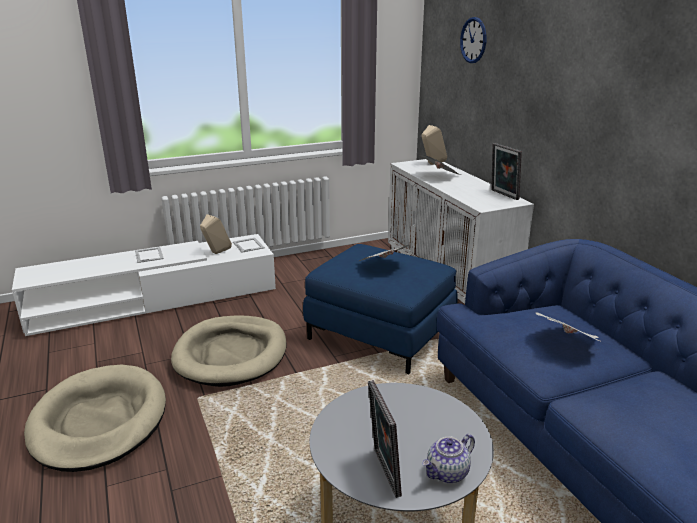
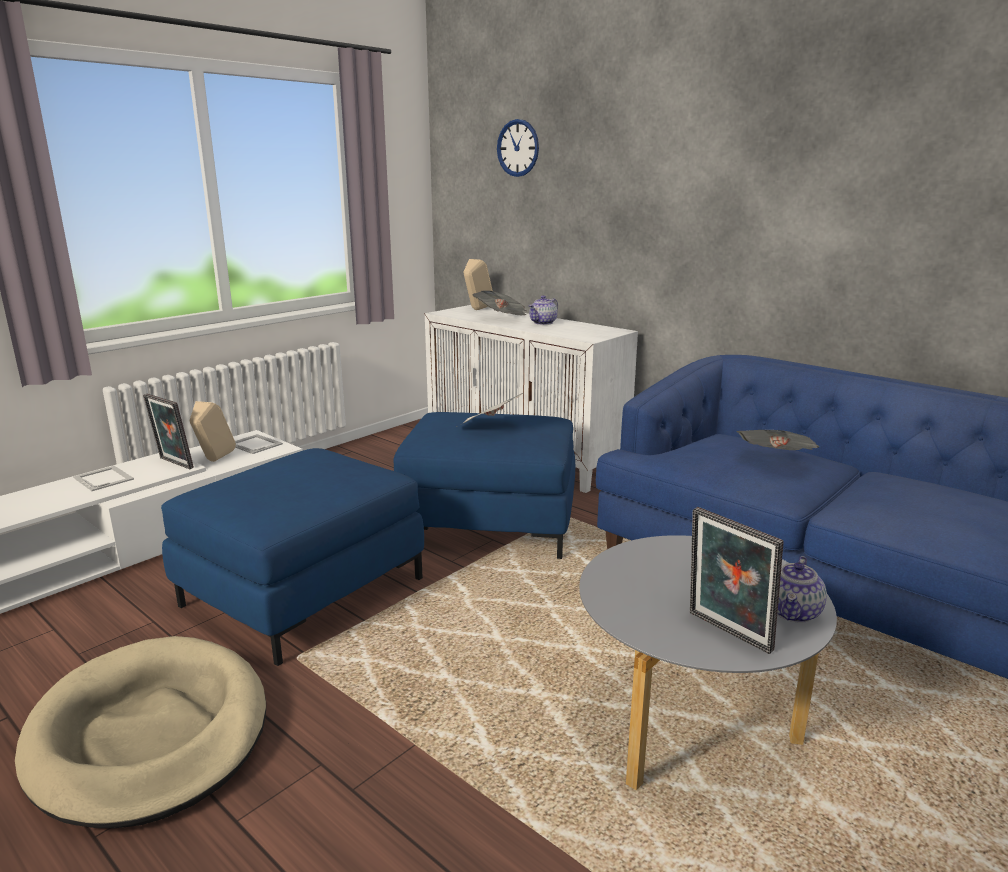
camera: 25 degrees left, 5 degrees down
(231, 354) = (303, 591): beige dog bed -> blue ottoman
(466, 185) = (543, 323): none -> teapot
(503, 195) = (595, 327): picture frame -> picture frame (173, 464)

